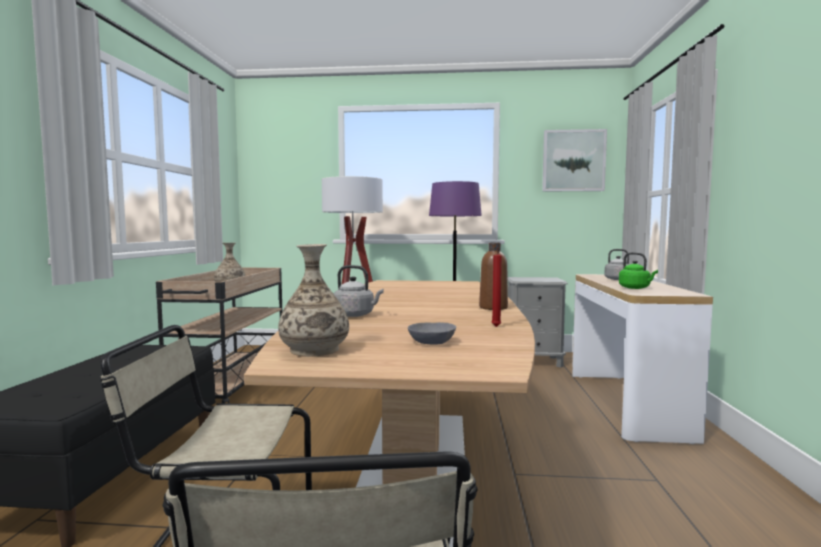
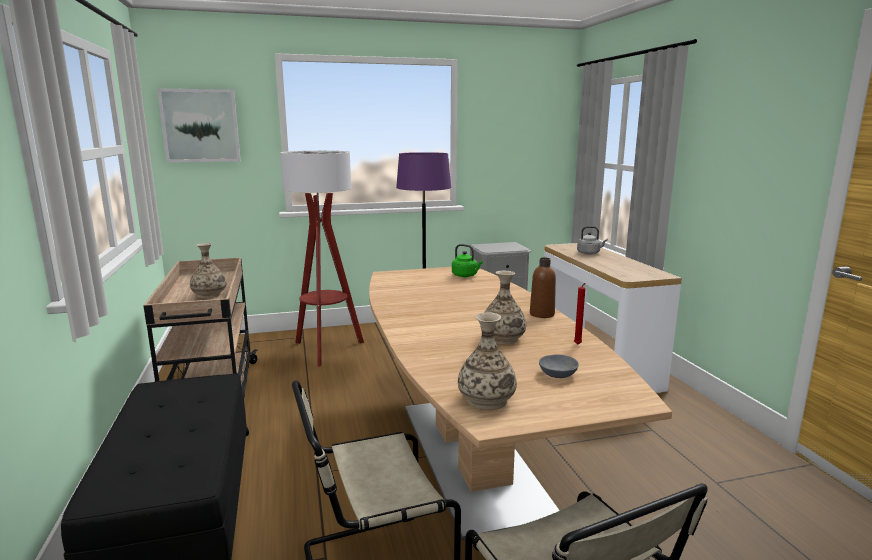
camera: 20 degrees left, 10 degrees up
(356, 315) = (445, 341): grey kettle -> none
(418, 317) = (502, 339): none -> vase
(573, 161) = (527, 124): picture -> picture (200, 126)
(635, 288) = (617, 268): green kettle -> green kettle (466, 275)

